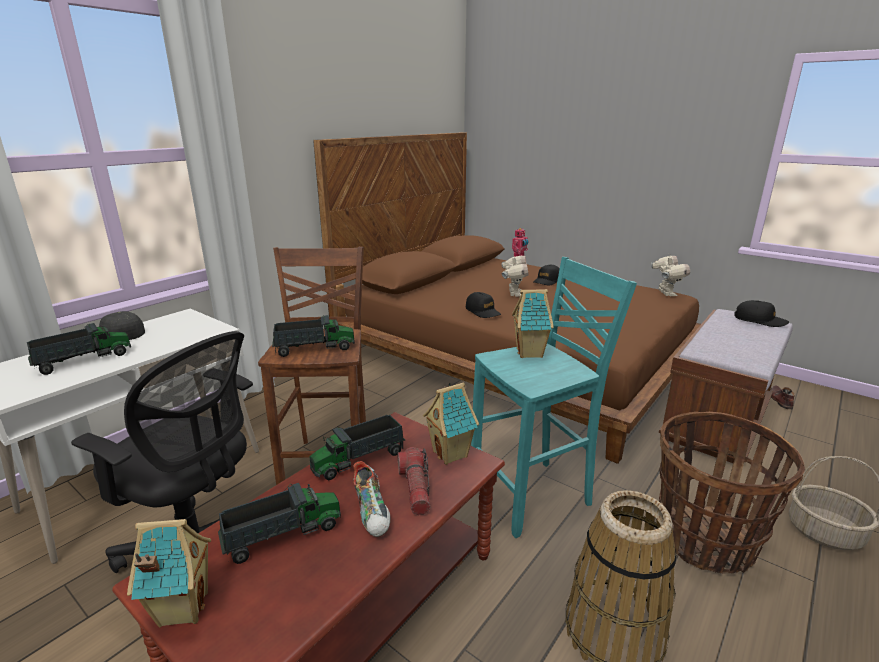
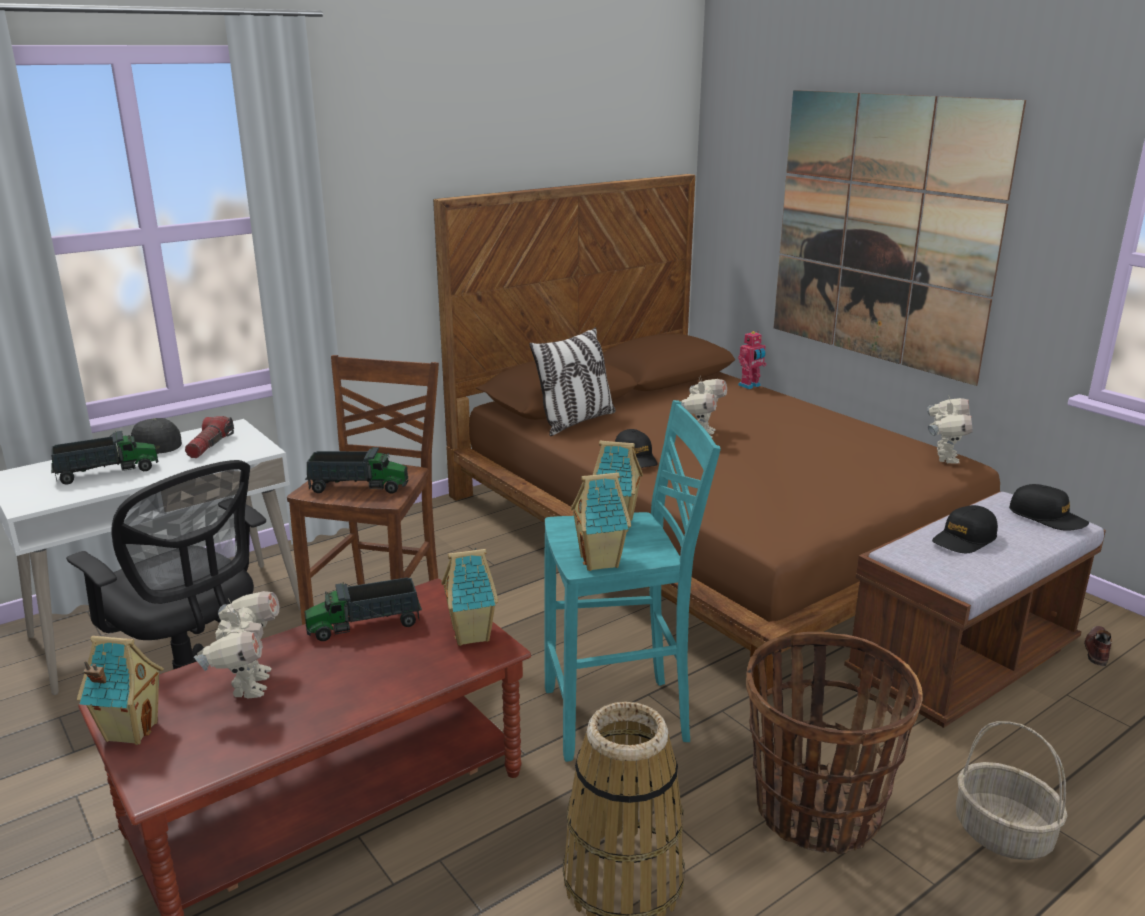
camera: 15 degrees right, 0 degrees up
(282, 534) = (248, 685): toy truck -> toy robot
(373, 512) = (349, 681): shoe -> none
(415, 488) = (409, 664): flashlight -> flashlight (210, 446)
(425, 293) = (575, 422): none -> pillow
(543, 381) = (601, 562): none -> toy house
(547, 281) = (769, 419): black cap -> black cap (964, 539)
(602, 157) = (882, 230): none -> picture

